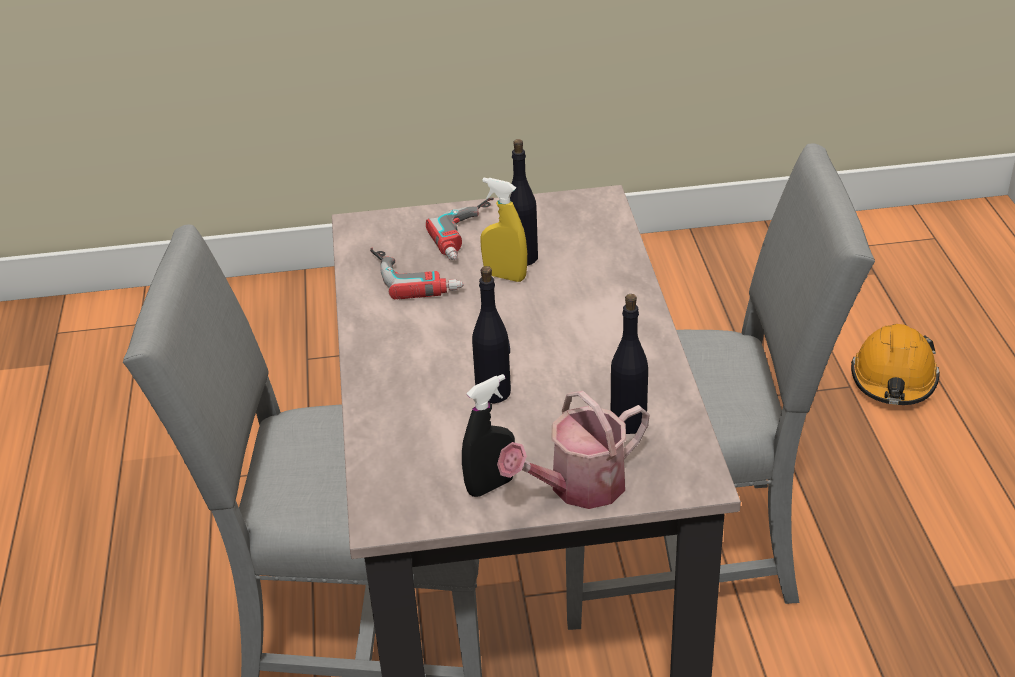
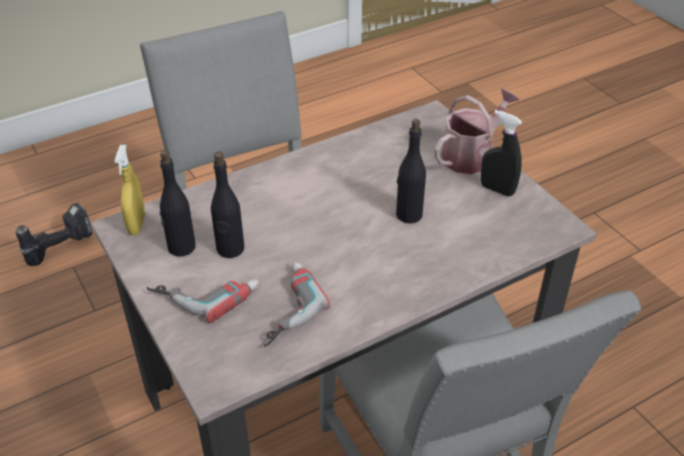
camera: 115 degrees left, 5 degrees up
(505, 276) = (262, 251): yellow spray bottle -> yellow spray bottle (137, 225)
(578, 487) = (471, 155): watering can -> watering can turned 75 degrees counterclockwise
(628, 422) = (399, 150): black bottle -> black bottle (181, 247)
(894, 379) = (60, 246): orange hard hat -> power drill

